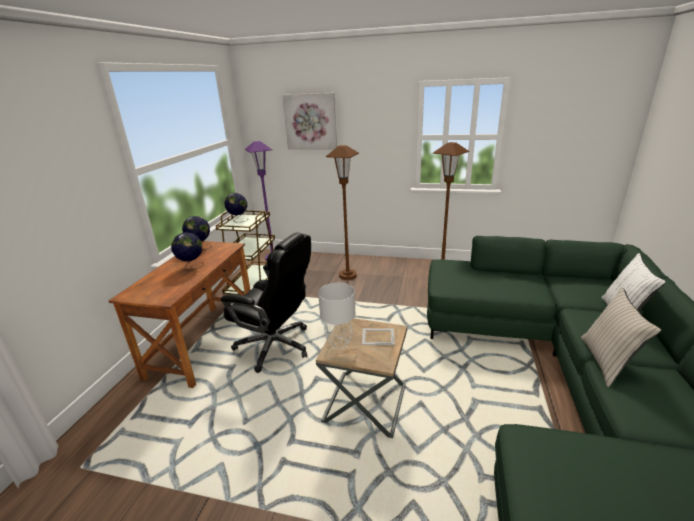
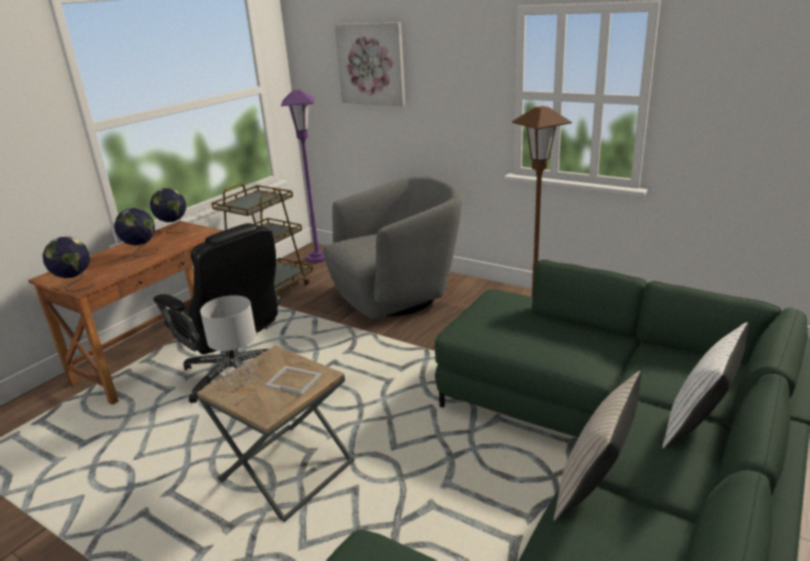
camera: 20 degrees right, 0 degrees up
(238, 220) = (248, 199): globe -> globe (75, 286)
(348, 275) = (397, 297): brown floor lamp -> grey armchair

